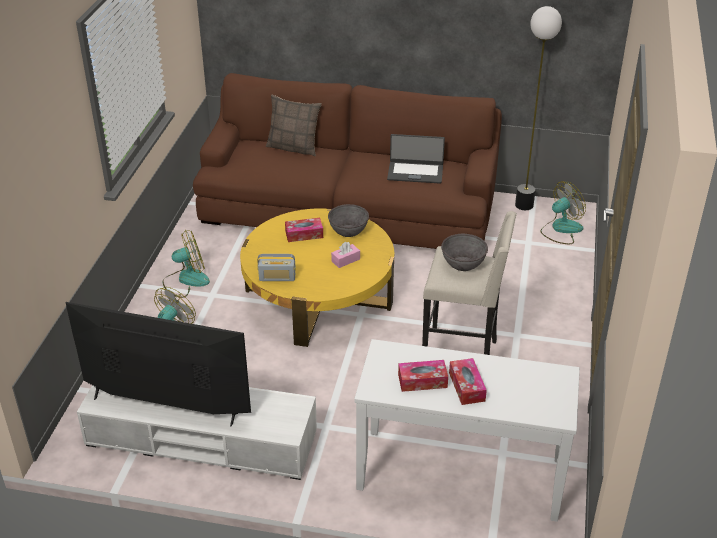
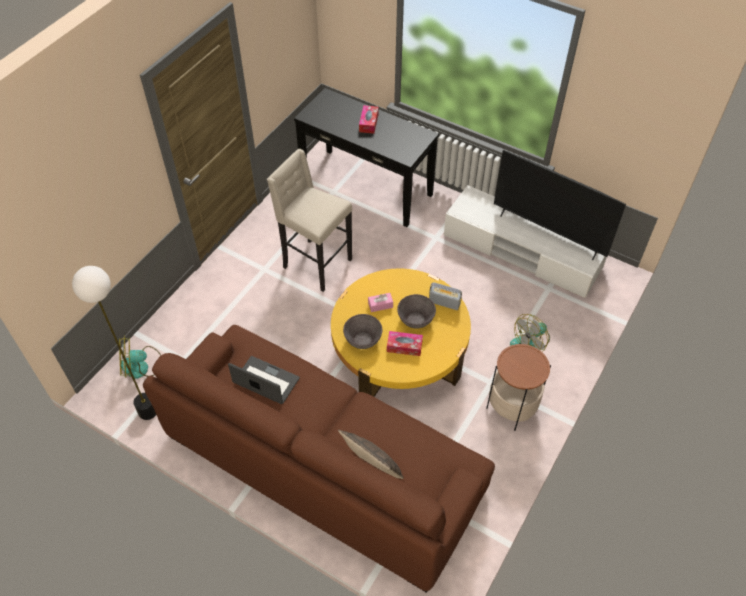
camera: 160 degrees left, 15 degrees up
(186, 280) = (512, 408): fan -> side table
(422, 381) = (393, 132): tissue box -> none
(460, 474) = (366, 186): white console table -> black console table
(463, 263) = (312, 209): grey bowl -> grey bowl (415, 319)

